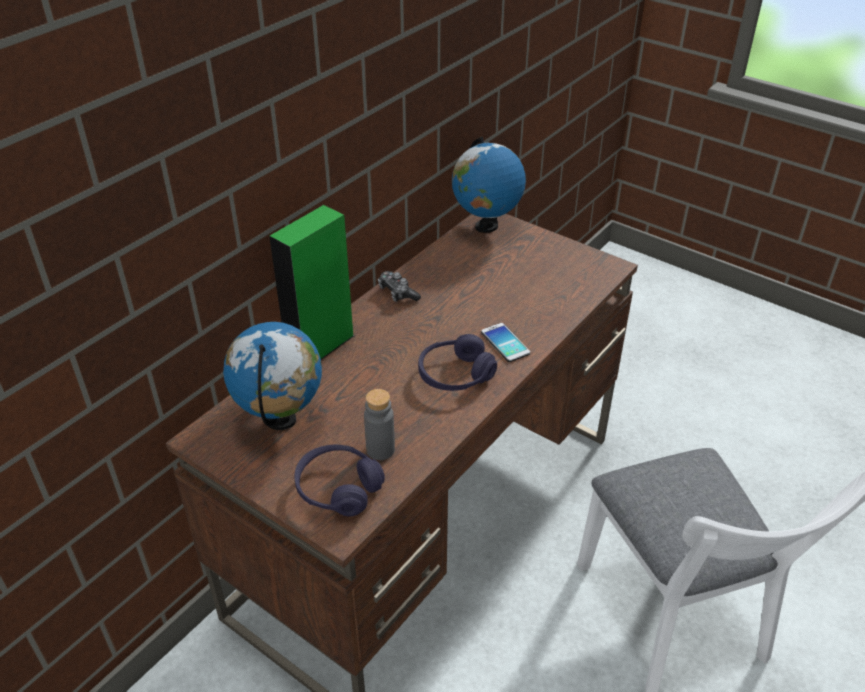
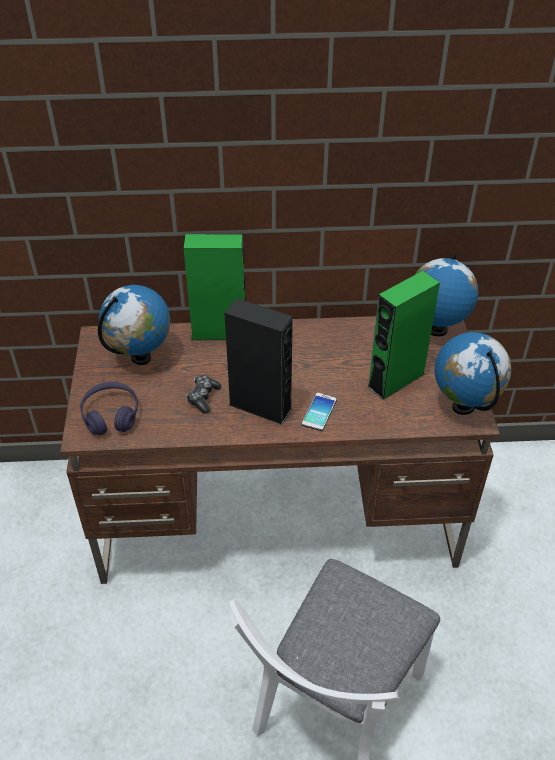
camera: 50 degrees right, 5 degrees up
(380, 449) = (159, 413): grey bottle -> none
(397, 293) = (309, 332): game controller -> game controller (203, 397)
(455, 375) = (260, 407): purple headphones -> black speaker
(518, 280) = (396, 380): none -> green speaker
(590, 264) = (464, 407): none -> globe

